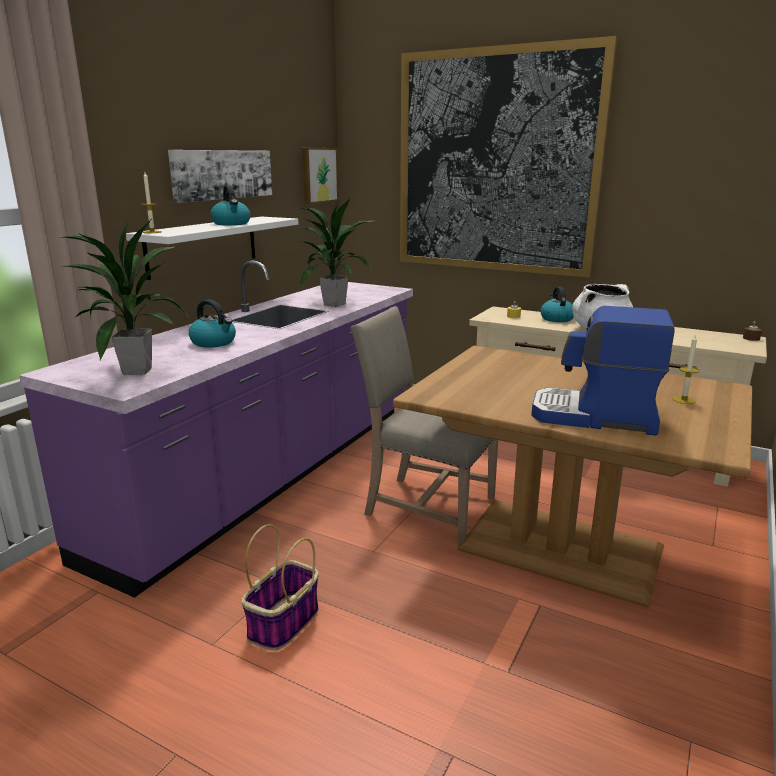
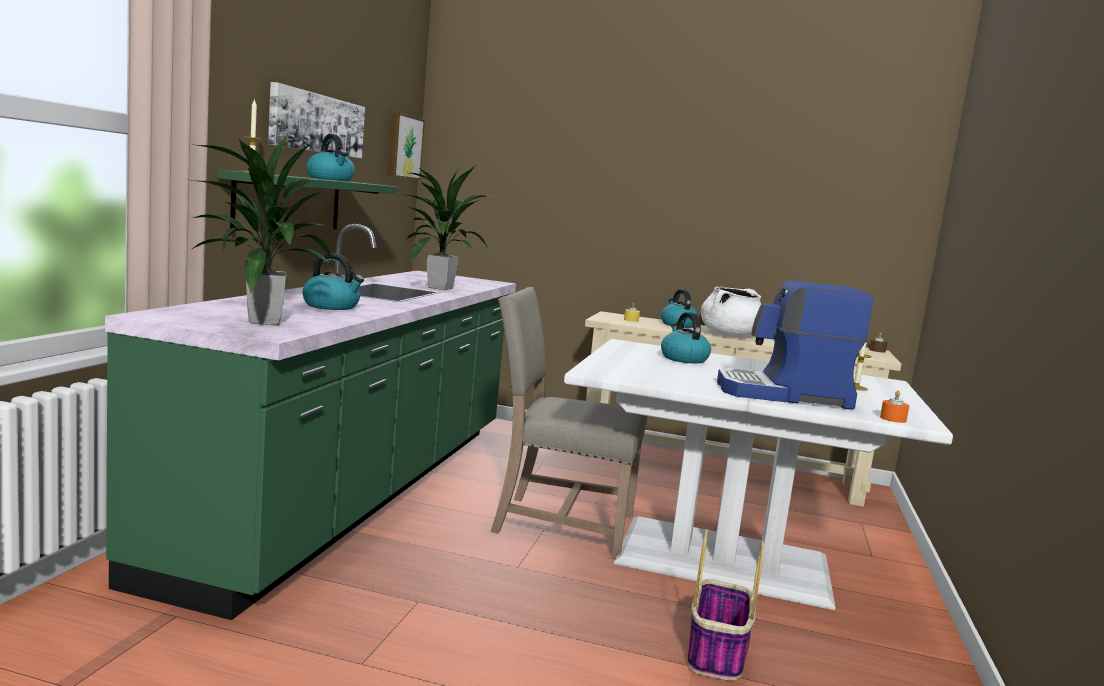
camera: 15 degrees left, 10 degrees down
(203, 246) = (289, 203): white shelf -> green shelf
(274, 474) = (358, 492): purple counter -> green counter
(283, 624) = (443, 640): basket -> basket (716, 654)
(497, 163) = (613, 154): picture -> none
(525, 369) = (683, 358): none -> kettle
(560, 546) = (723, 559): brown dining table -> white dining table
(693, 448) = (893, 419): none -> orange candle

